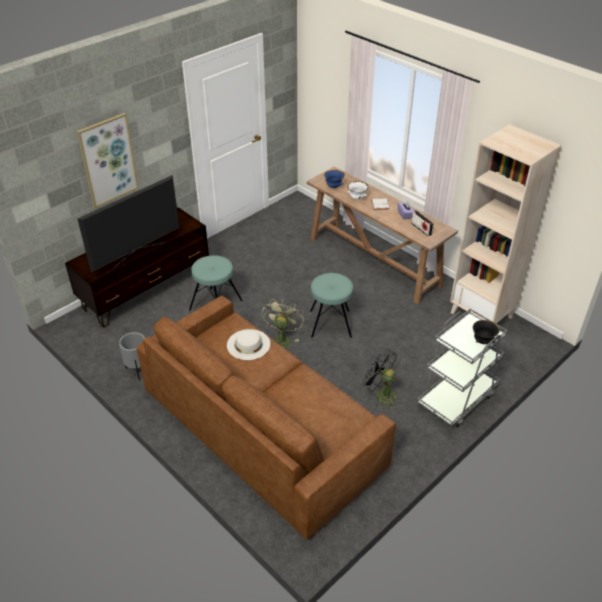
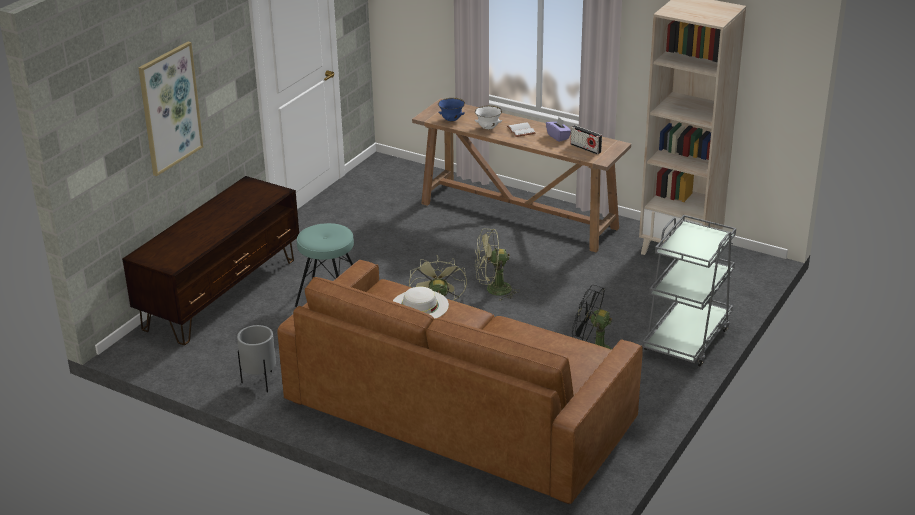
camera: 15 degrees left, 10 degrees down
(137, 255) = (220, 235): television -> none
(330, 324) = (493, 290): turquoise stool -> green fan
(483, 341) = (712, 244): black bowl -> none

